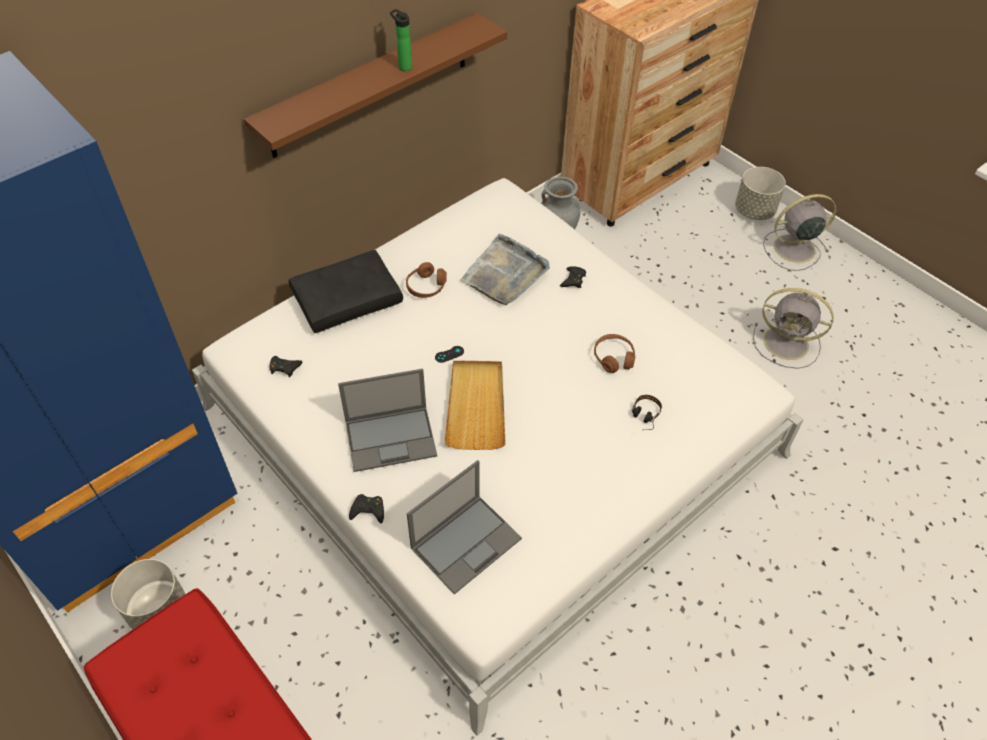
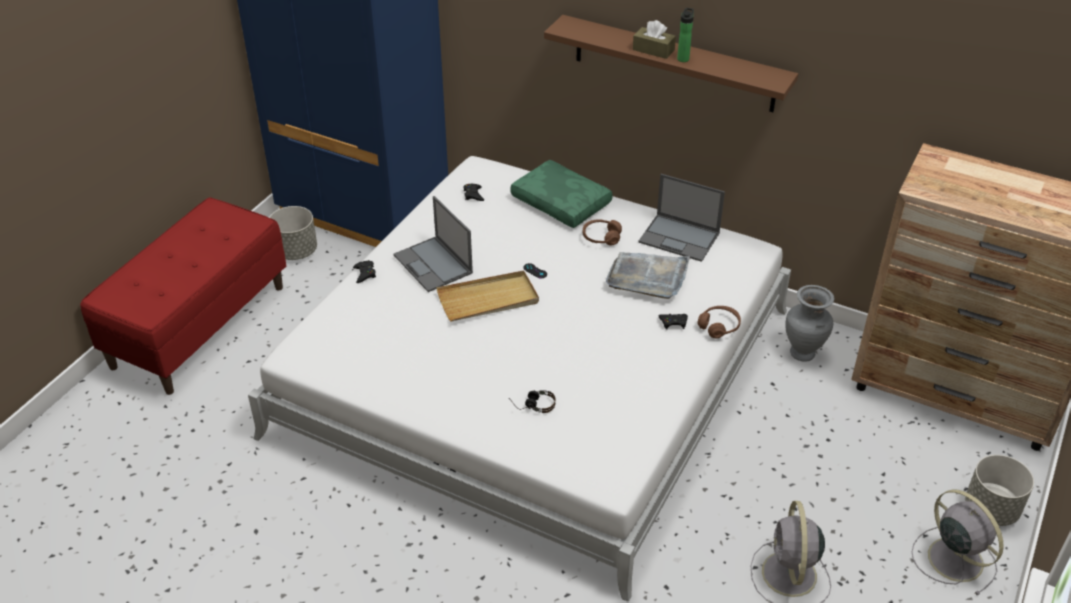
camera: 70 degrees right, 10 degrees down
(347, 298) = (562, 202): black pillow -> green pillow
(373, 80) = (653, 50): none -> brown tissue box
(467, 542) = (357, 330): laptop -> laptop (680, 238)
(613, 358) = (593, 371): brown headphones -> brown headphones (719, 326)

